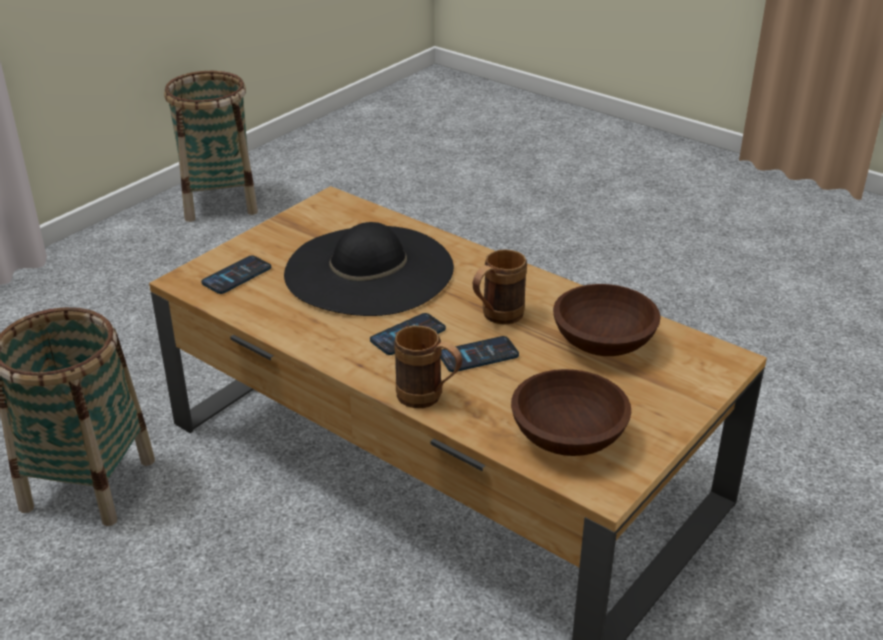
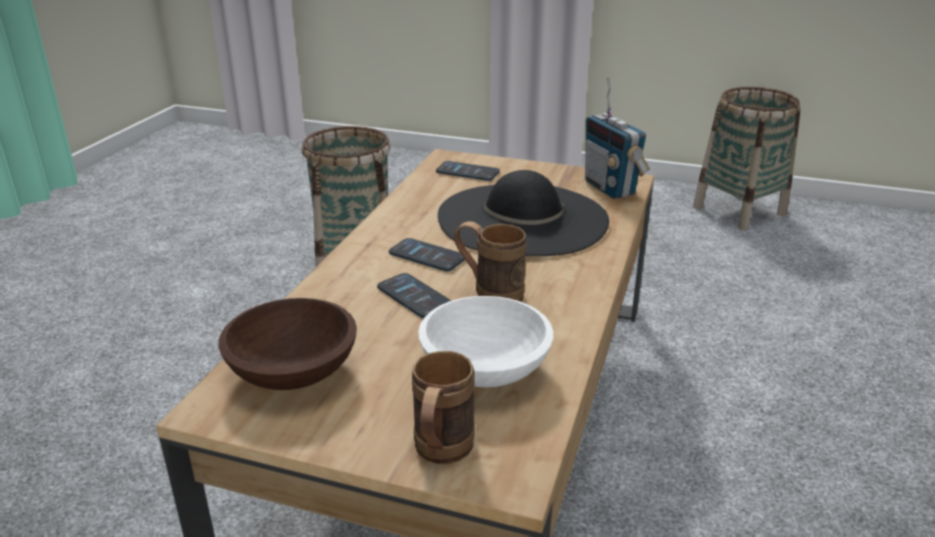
camera: 70 degrees right, 5 degrees down
(341, 212) = (610, 188): none -> radio
(428, 399) = (330, 284): brown mug -> brown mug (440, 454)
(605, 343) = (486, 370): brown bowl -> white bowl

